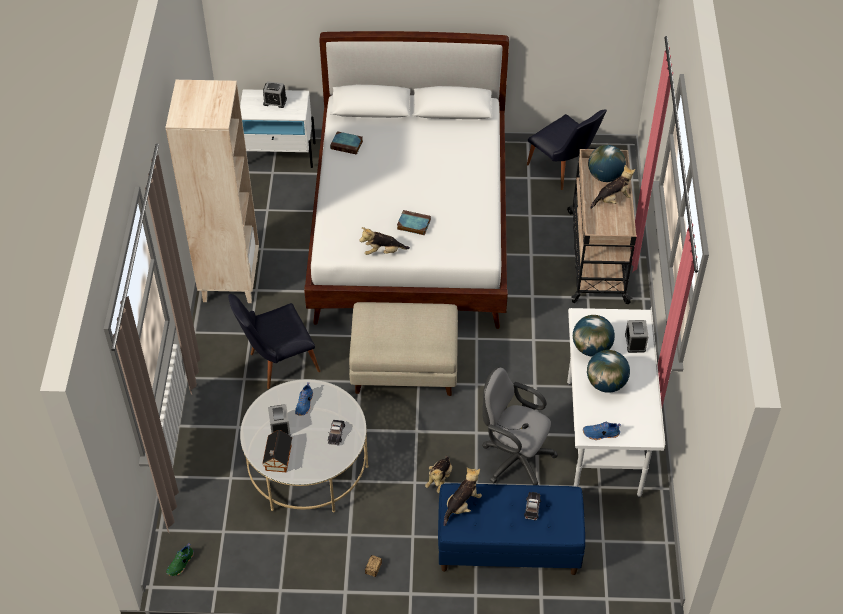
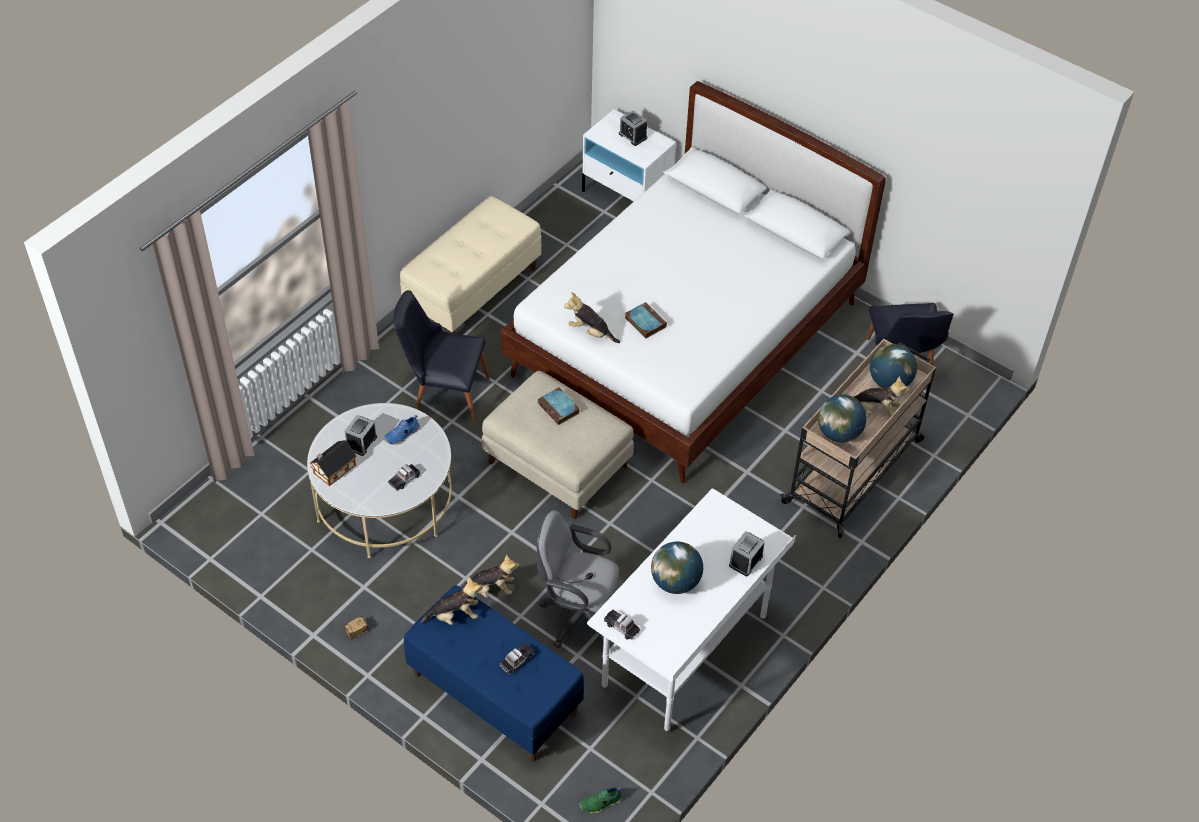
camera: 35 degrees right, 0 degrees up
(181, 564) = (202, 519): green shoe -> green shoe (601, 803)
(230, 279) = (473, 291): beige bookcase -> beige bench
(347, 145) = (655, 211): book -> book (559, 408)
(439, 479) = (491, 589): plush toy -> plush toy turned 150 degrees counterclockwise
(514, 458) = (578, 615): grey office chair -> grey office chair turned 45 degrees counterclockwise
(591, 348) = (695, 539): globe -> globe (839, 433)
(601, 434) = (622, 626): blue shoe -> toy car

